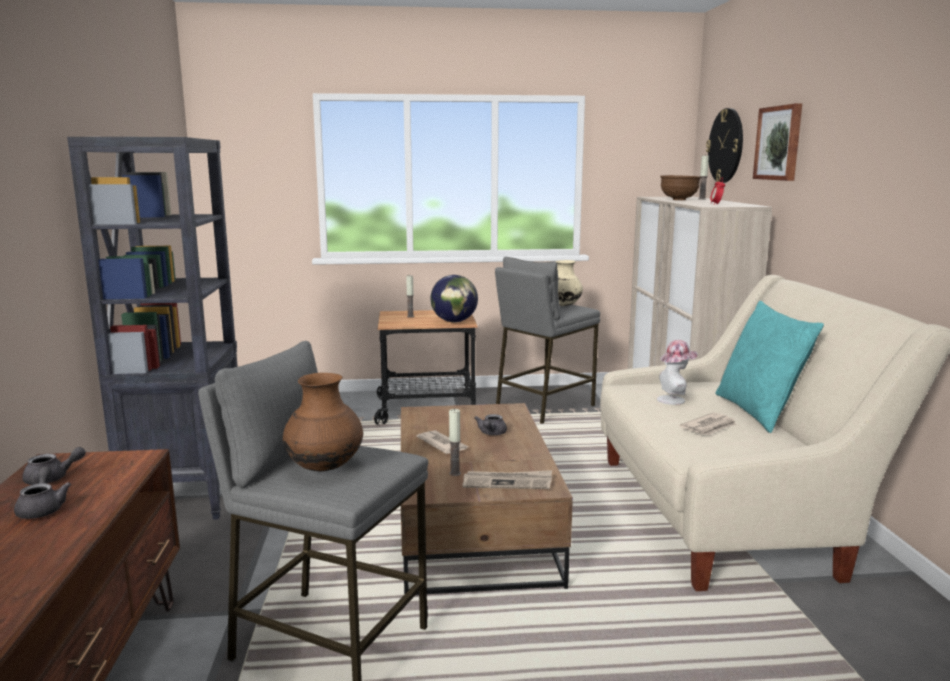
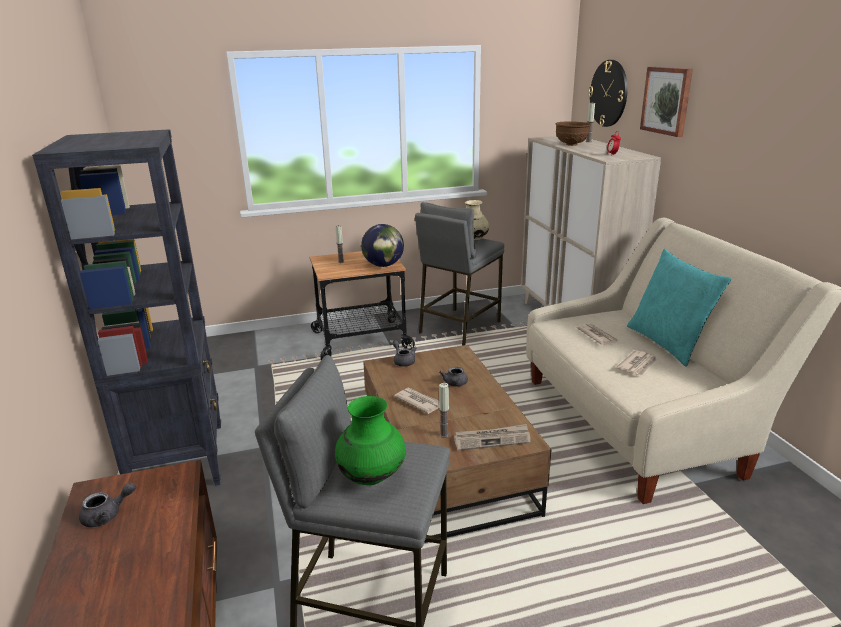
camera: 10 degrees left, 10 degrees up
(43, 508) = (119, 556): grey teapot -> grey teapot (403, 361)
(325, 468) = (372, 476): brown vase -> green vase
(674, 399) = (597, 336): hat -> newspaper

